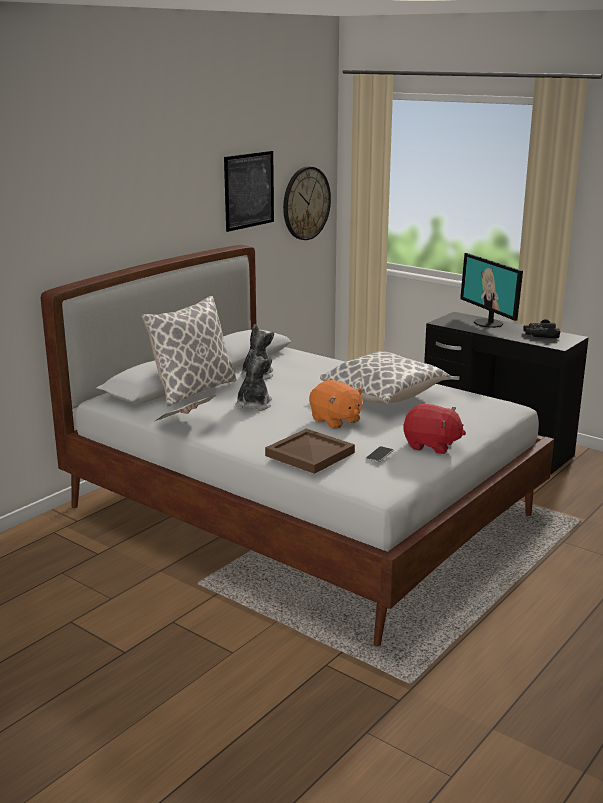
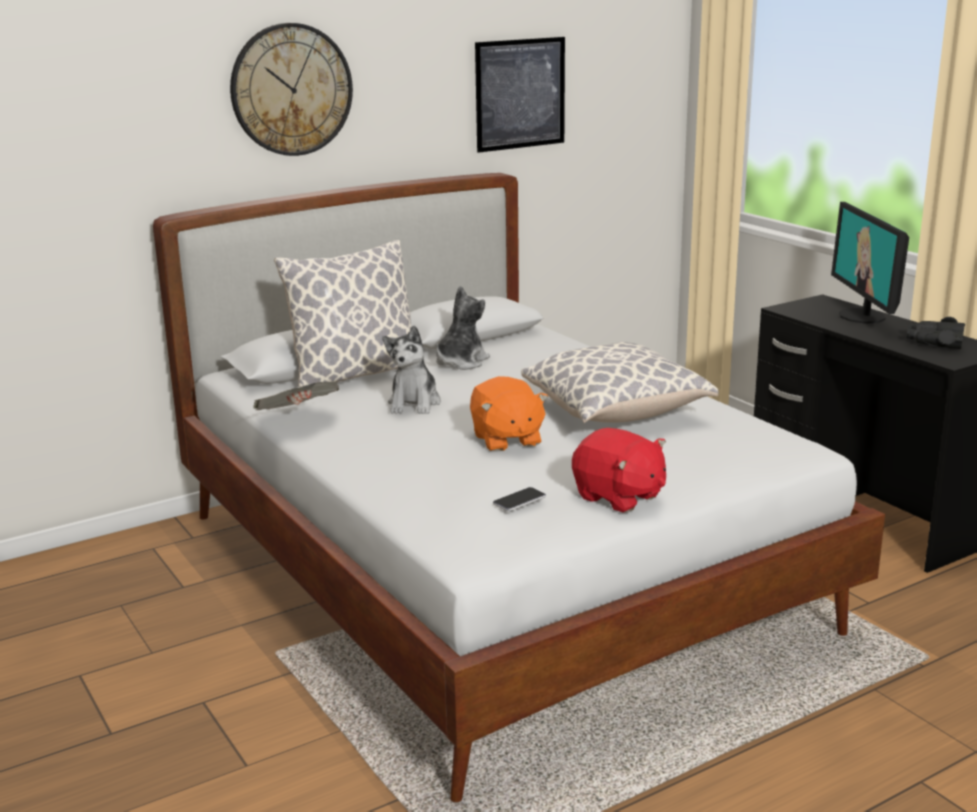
camera: 20 degrees right, 0 degrees up
(253, 405) = (414, 403): plush toy -> plush toy turned 150 degrees clockwise
(306, 203) = (626, 118): wall clock -> wall clock (291, 90)
(310, 455) = (416, 486): brown tray -> none

